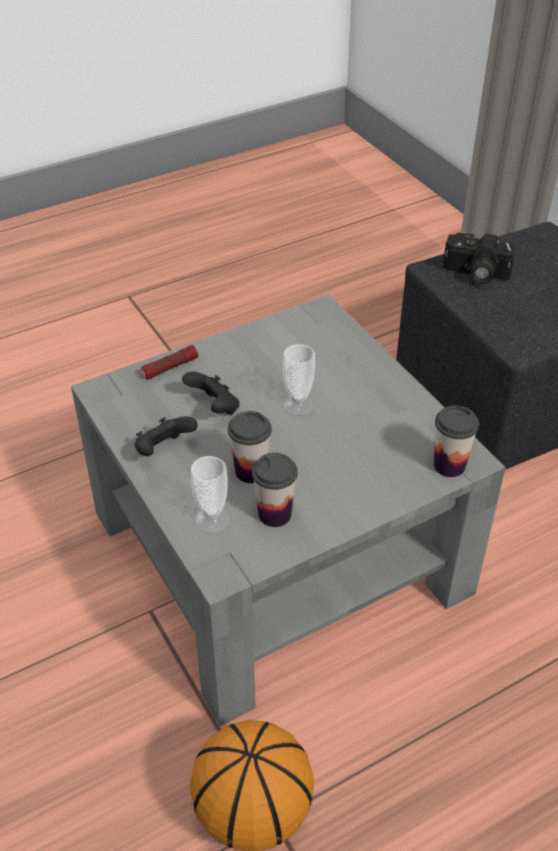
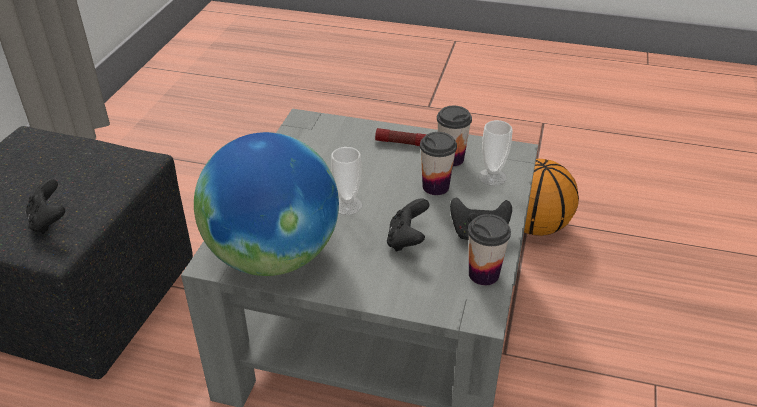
camera: 135 degrees left, 5 degrees down
(170, 368) = (401, 296): flashlight -> flashlight (401, 143)
(291, 337) = (272, 256): none -> globe
(449, 465) = (319, 124): cup -> cup (483, 274)
(475, 273) = (49, 221): camera -> black game controller

